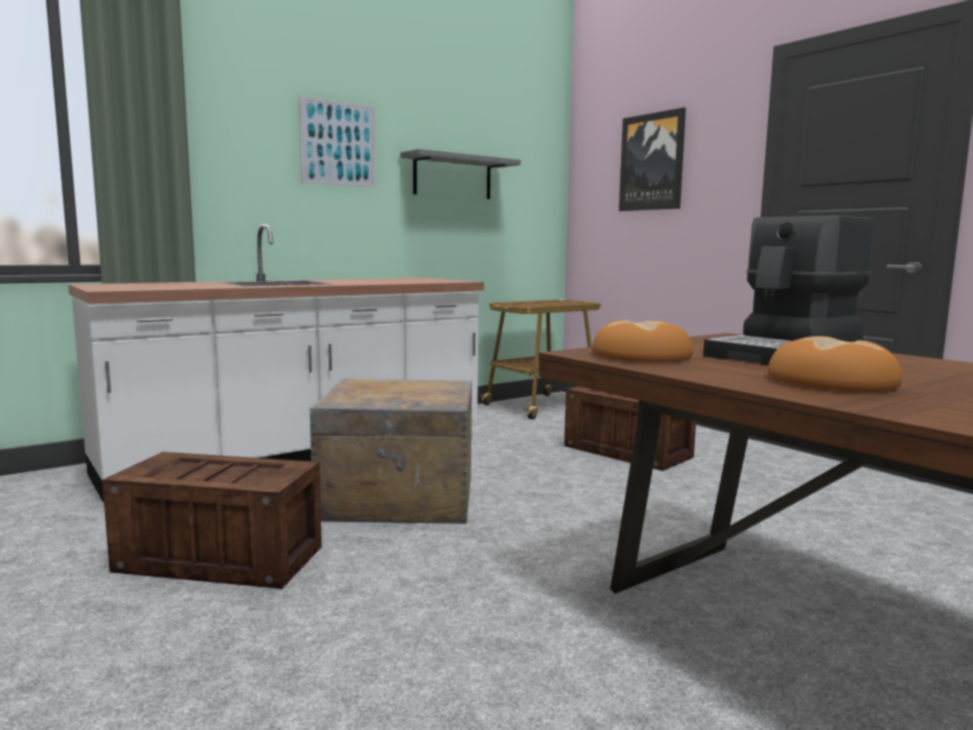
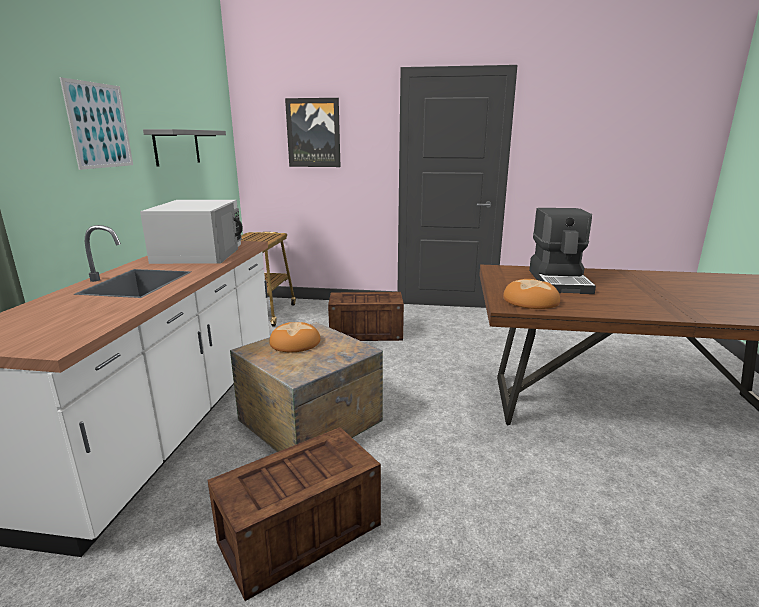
camera: 45 degrees left, 10 degrees up
(392, 280) = (200, 253): none -> white microwave
(831, 381) = (630, 300): bread -> bread (295, 343)

